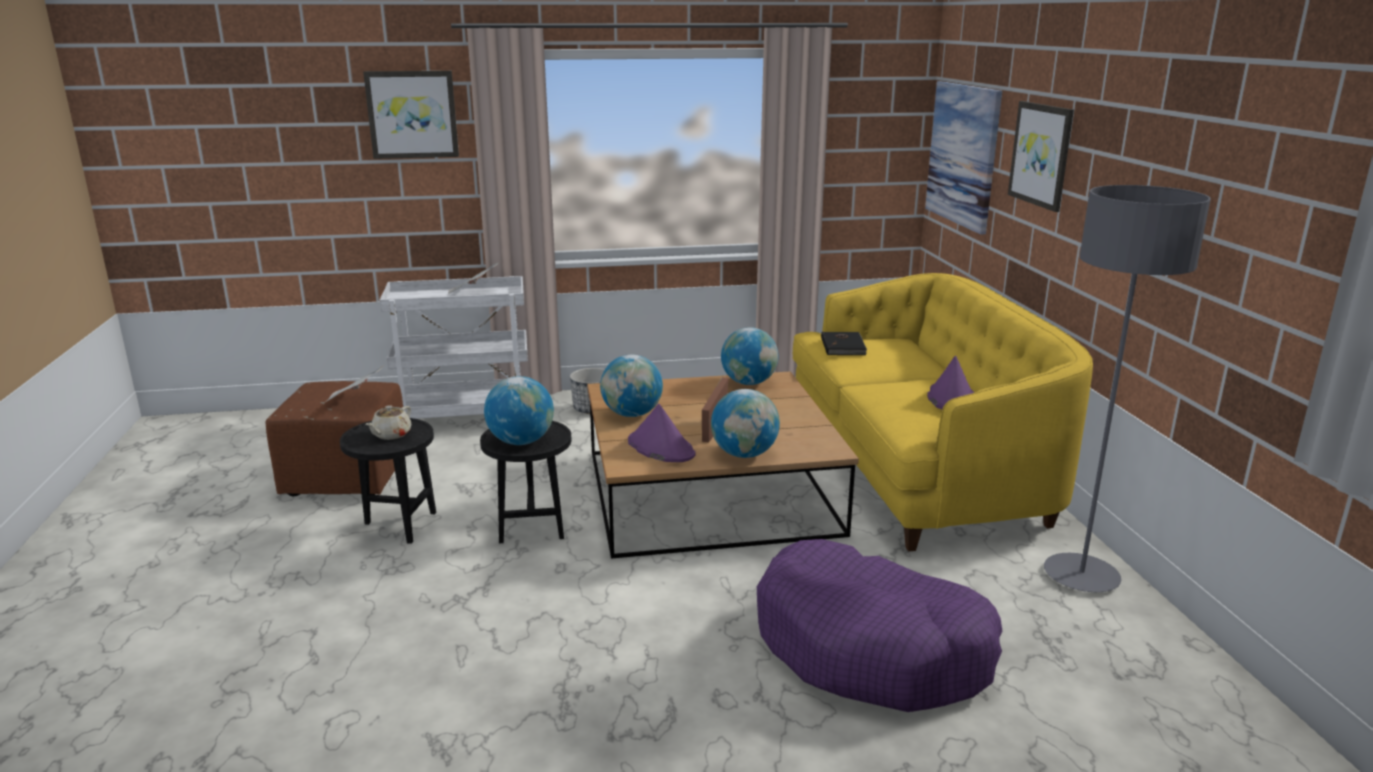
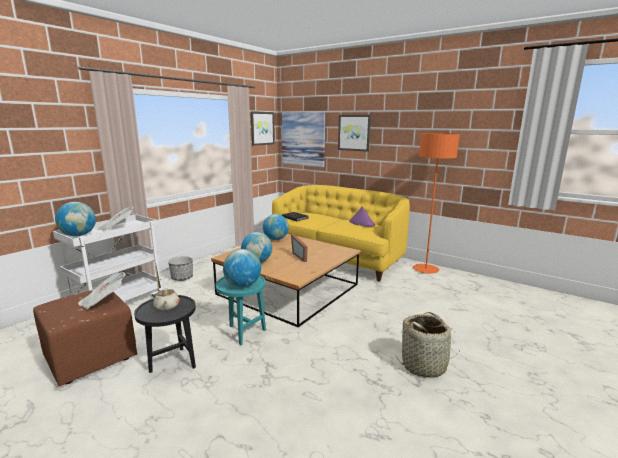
camera: 45 degrees left, 5 degrees down
(412, 114) = (50, 123): picture -> picture (262, 128)
(532, 527) = (243, 332): black side table -> turquoise side table
(660, 448) = (294, 269): purple hat -> none
(681, 722) = (424, 365): none -> basket
(744, 454) = (327, 261): globe -> globe (79, 235)
(871, 648) = (423, 312): purple dog bed -> none
(1081, 576) = (425, 270): grey floor lamp -> orange floor lamp

